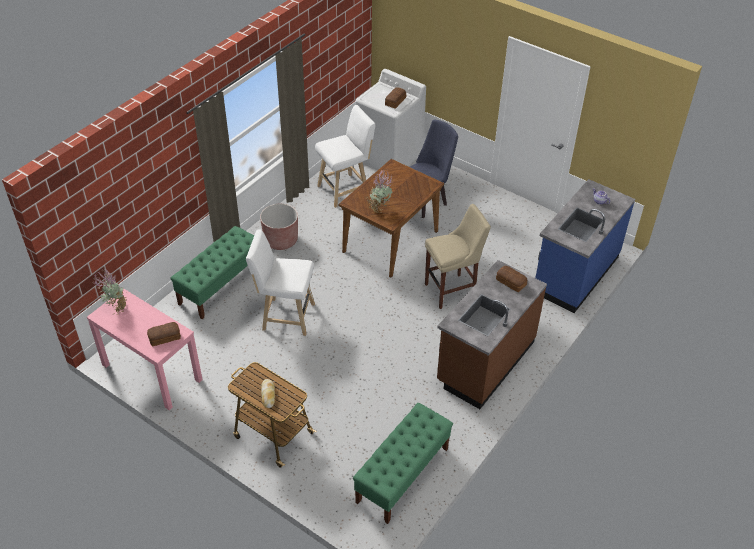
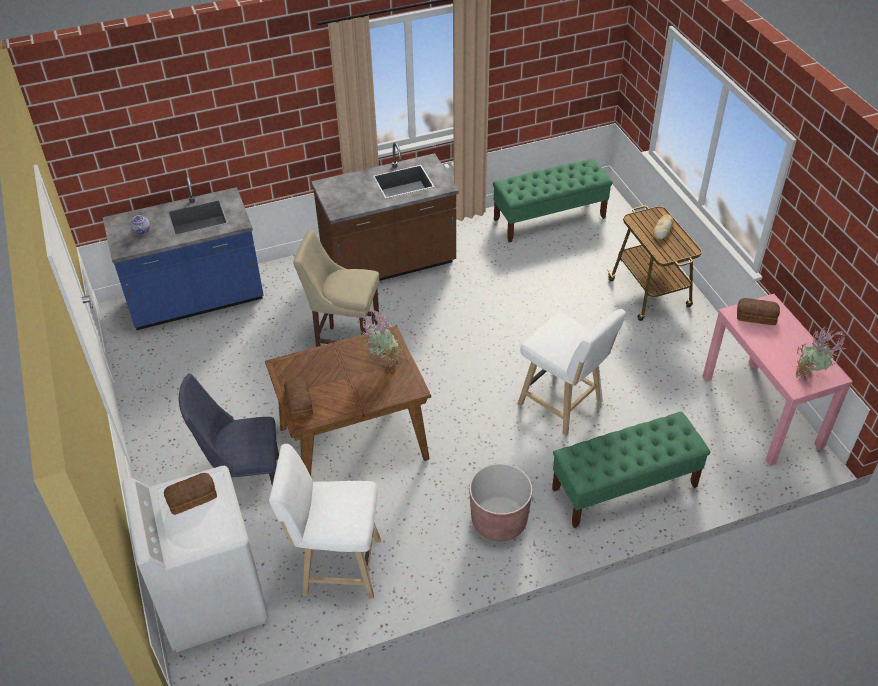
camera: 145 degrees left, 0 degrees up
(511, 282) = (344, 195): bread -> bread (299, 402)

